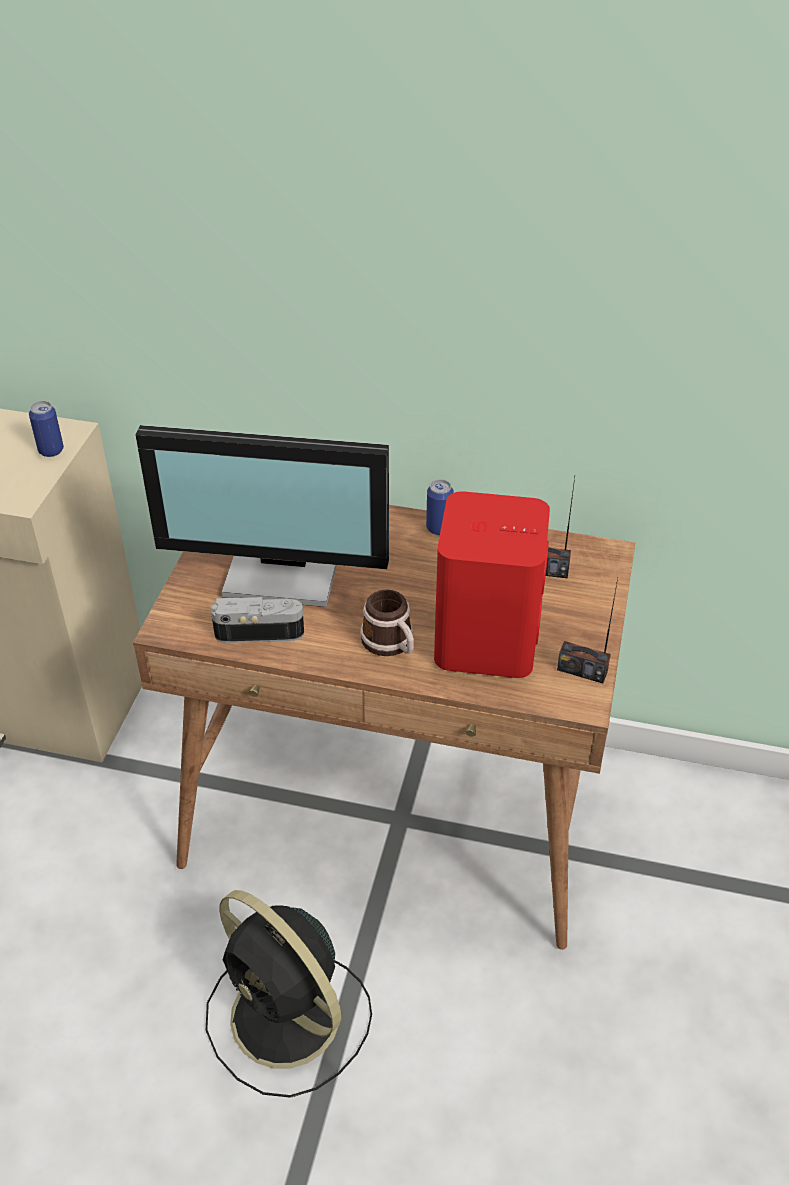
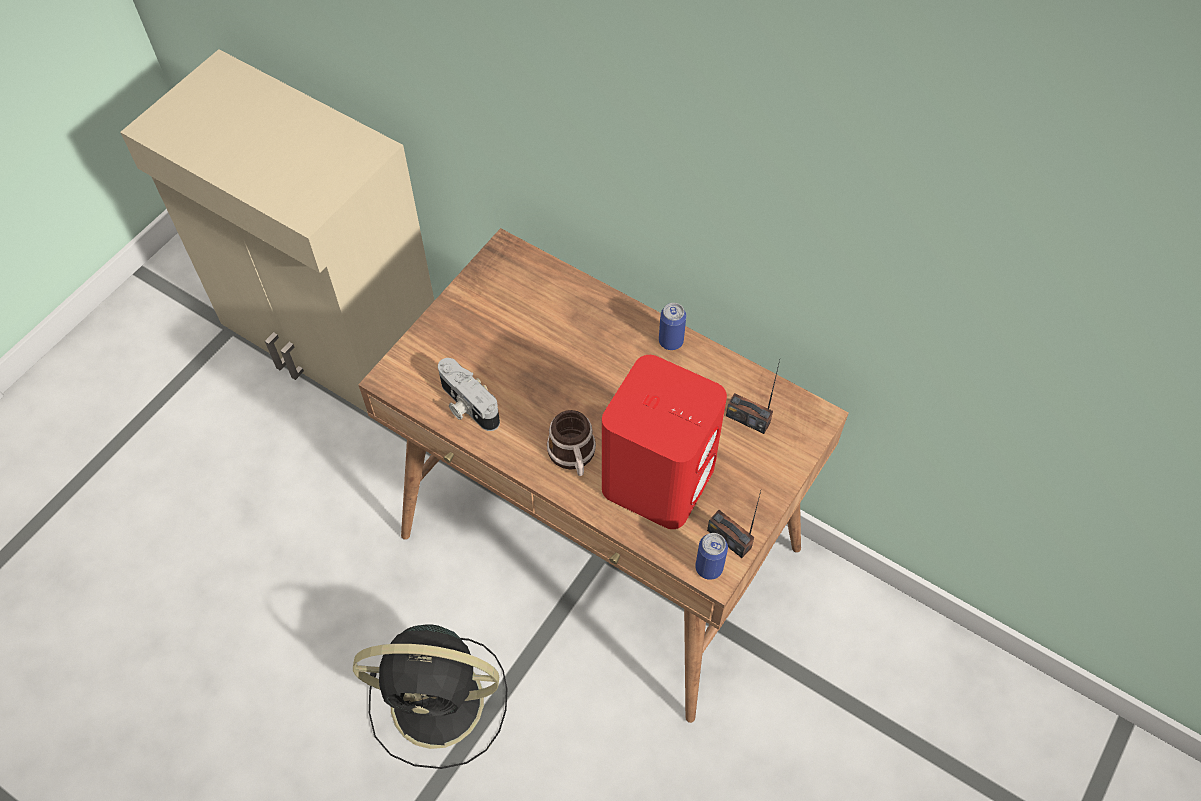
camera: 20 degrees right, 15 degrees up
(51, 450) = (351, 166): can -> can (709, 568)
(259, 630) = (467, 405): camera -> camera turned 150 degrees counterclockwise
(285, 571) = (514, 348): monitor -> none
(289, 1019) = (442, 702): black fan -> black fan turned 60 degrees counterclockwise

